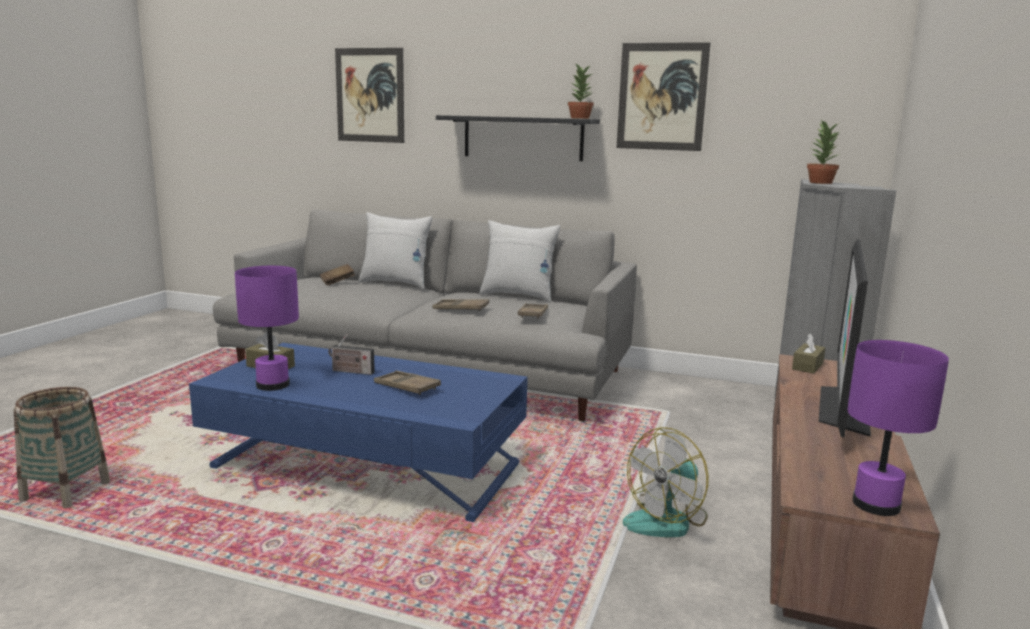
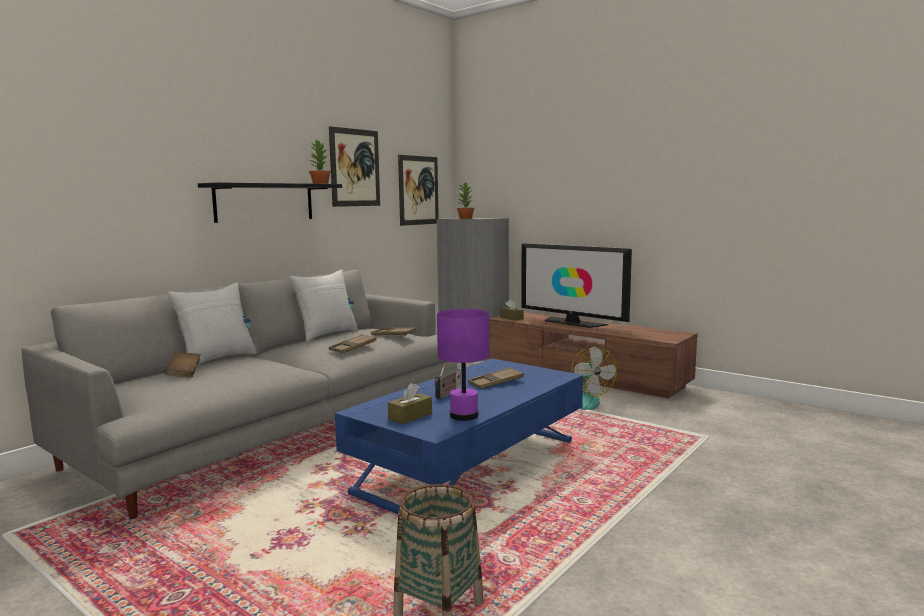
camera: 70 degrees left, 5 degrees down
(370, 95) = (94, 160): picture -> picture (418, 190)
(875, 504) = (675, 334): purple table lamp -> none

